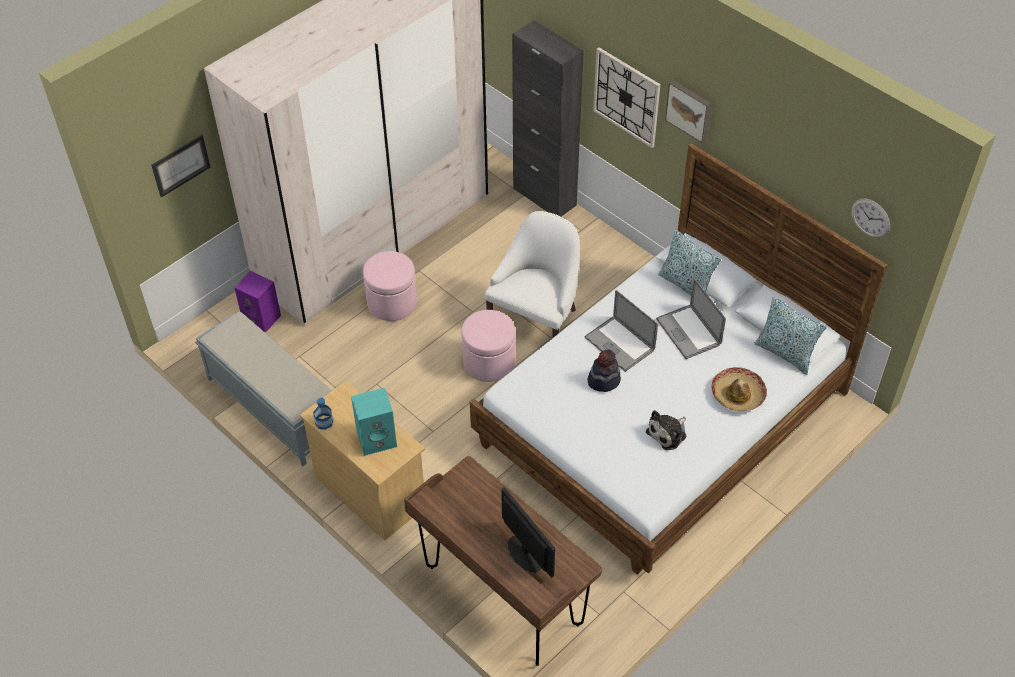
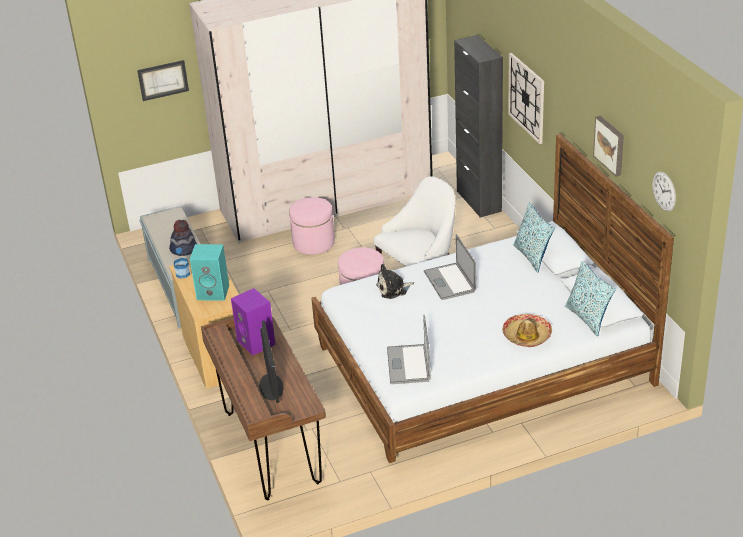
camera: 25 degrees right, 15 degrees down
(263, 318) = (212, 232): purple speaker -> purple speaker (257, 342)
(603, 380) = (419, 301): hat -> hat (183, 249)
(668, 433) = (449, 347): plush toy -> plush toy (393, 289)
(688, 332) = (513, 286): laptop -> laptop (408, 364)
(689, 110) = (560, 102): picture -> picture (610, 145)

